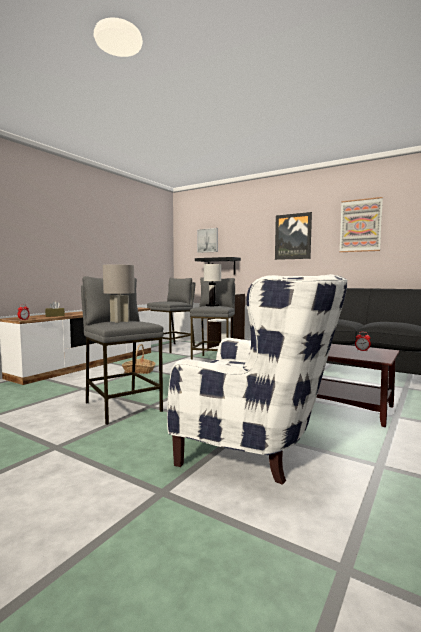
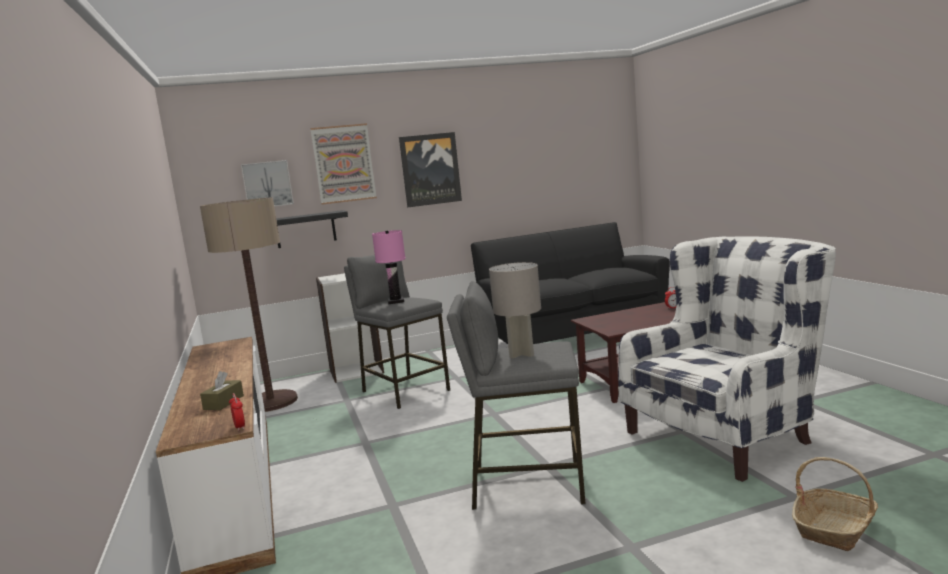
camera: 50 degrees left, 5 degrees up
(139, 371) = (367, 448): basket -> basket (835, 528)
(172, 348) = (271, 402): grey stool -> floor lamp
(212, 306) = (396, 301): white table lamp -> pink table lamp
(360, 225) = (519, 150): picture -> picture (343, 164)

